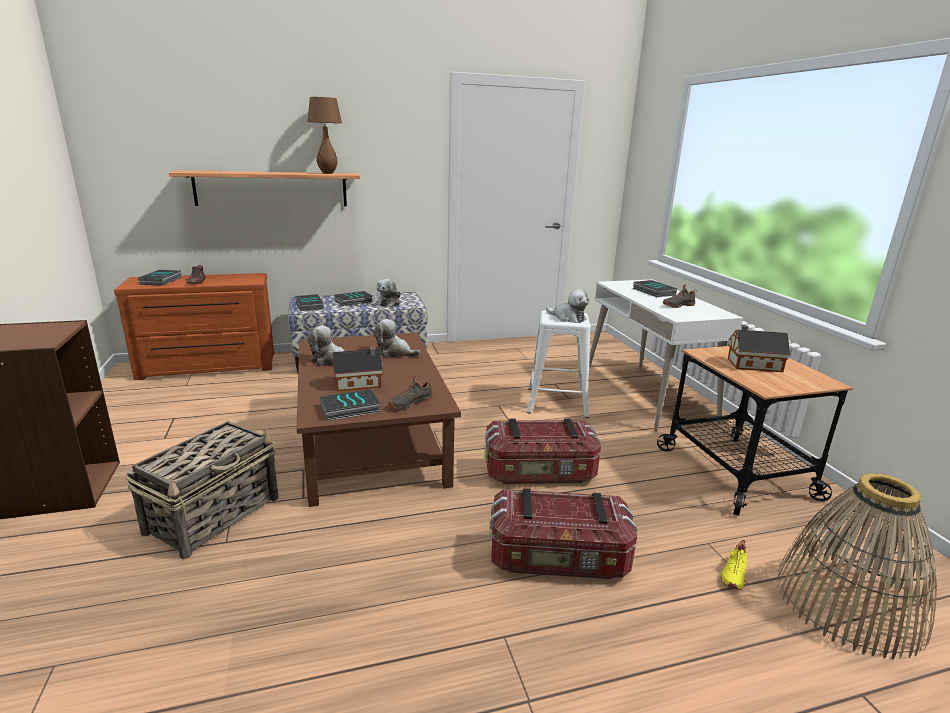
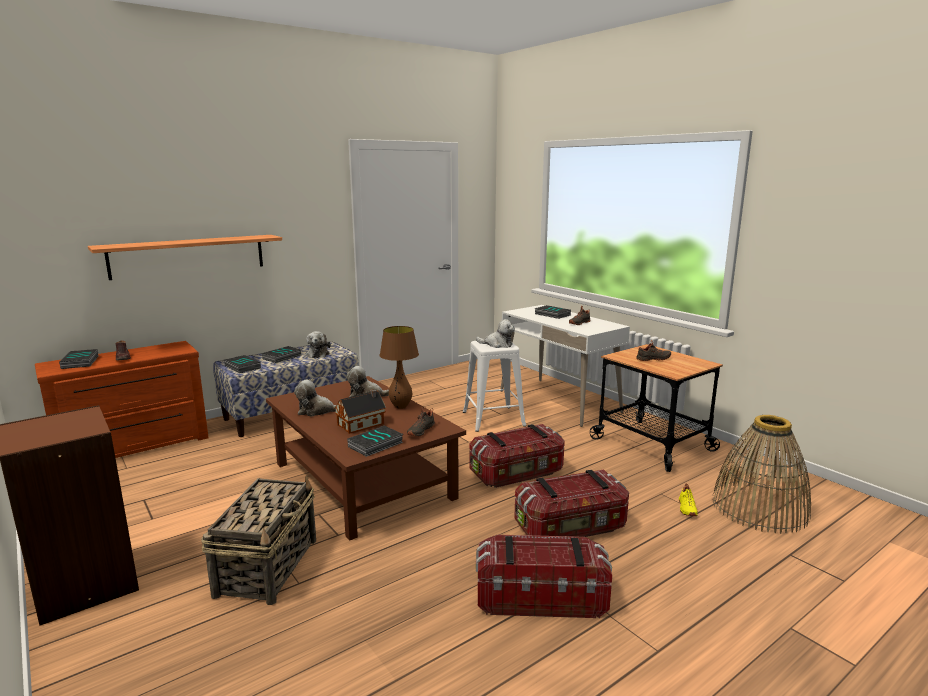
camera: 20 degrees left, 5 degrees down
(327, 173) = (247, 237): brown table lamp -> brown table lamp (400, 406)
(457, 644) = (540, 598): none -> storage box
(752, 364) = (653, 359): toy house -> black shoe

